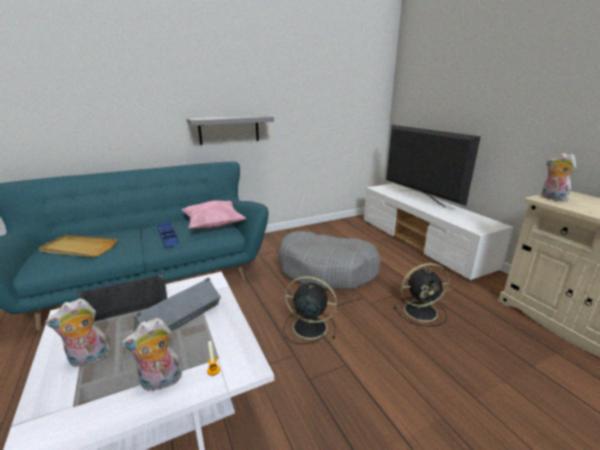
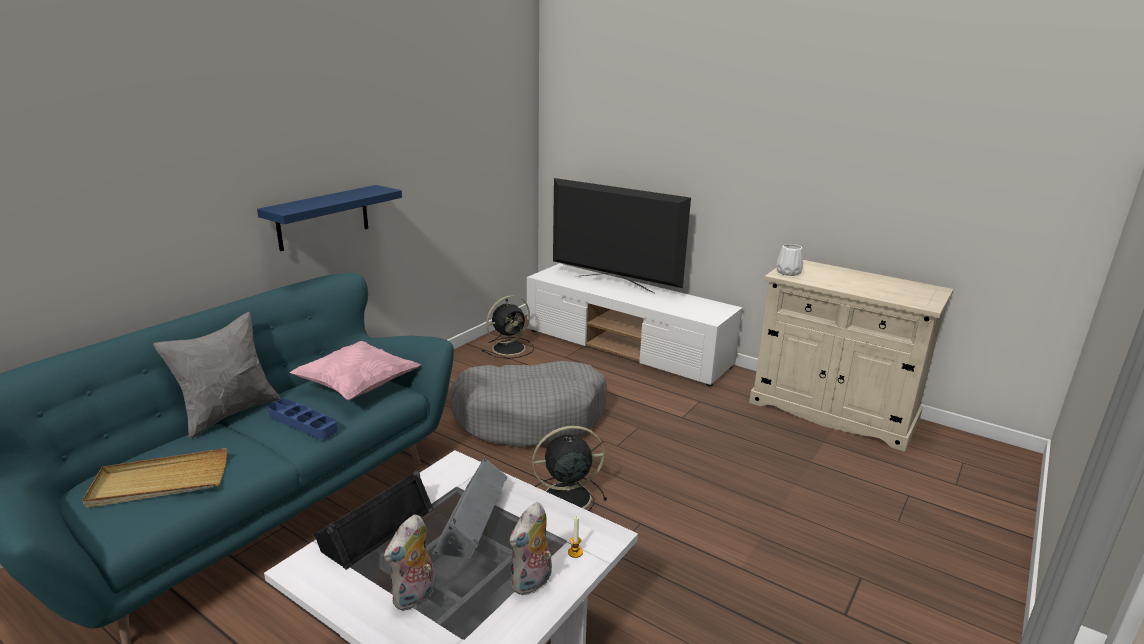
camera: 30 degrees left, 0 degrees up
(147, 225) = (229, 413): none -> grey pillow
(229, 129) = (323, 217): grey shelf -> blue shelf
(422, 311) = (680, 437): black fan -> black fan (510, 348)
(551, 198) = (789, 272): plush toy -> white vase

